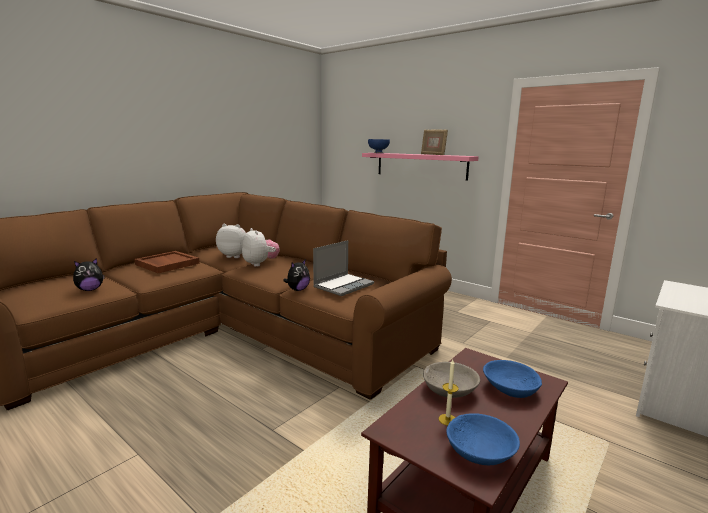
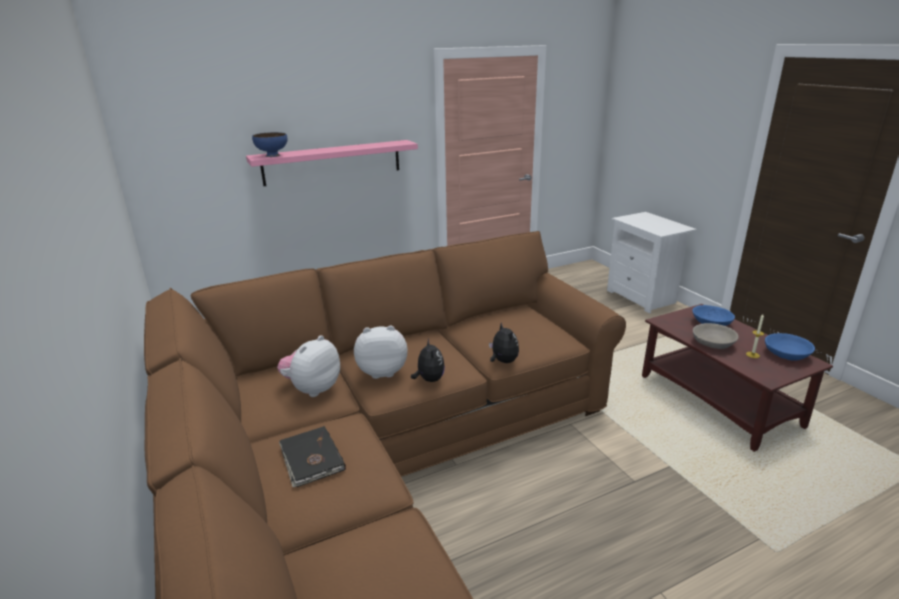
camera: 65 degrees left, 10 degrees up
(90, 290) = (401, 554): plush toy -> plush toy (429, 379)
(167, 264) = (311, 459): brown tray -> black book
(343, 285) = (519, 331): laptop -> none
(433, 154) = (359, 146): picture frame -> none

